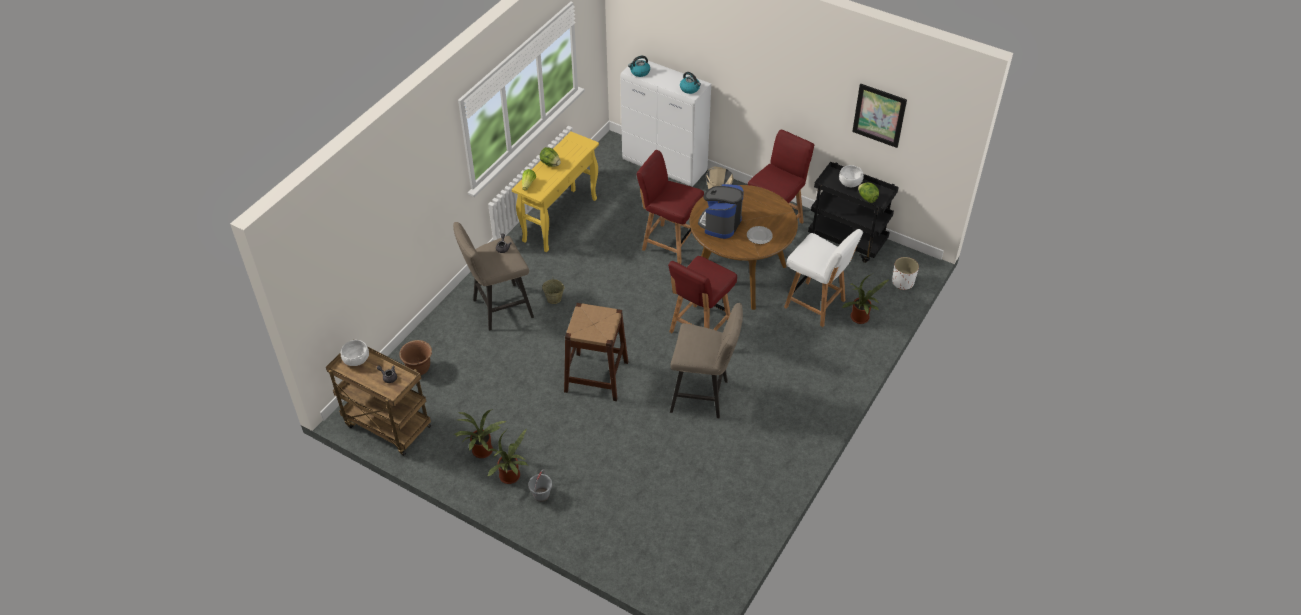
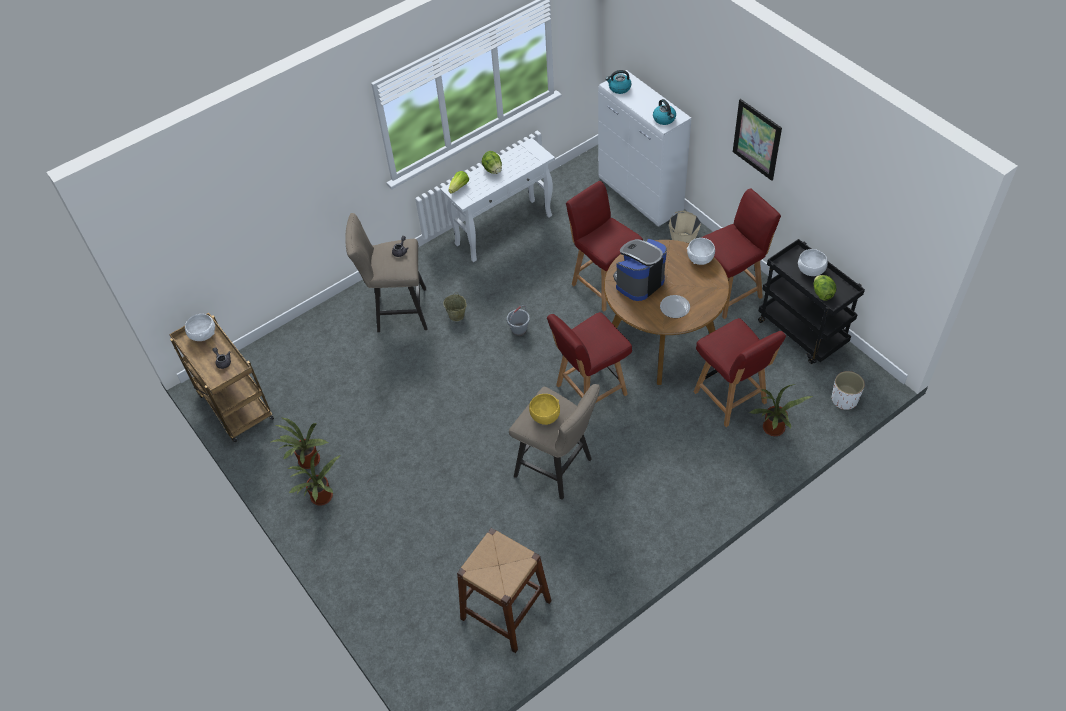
camera: 25 degrees right, 5 degrees up
(419, 368) = (292, 354): brown planter -> none
(541, 495) = (342, 527): grey bucket -> grey bucket (519, 330)
(560, 219) = (504, 229): yellow console table -> white console table
(596, 376) = (458, 413): brown stool -> brown stool (506, 609)
(697, 344) = (545, 416): none -> yellow bowl
(760, 194) = (700, 258): none -> white bowl
(816, 304) = (731, 398): white chair -> red chair
(879, 115) = (854, 201): picture -> picture (757, 139)

